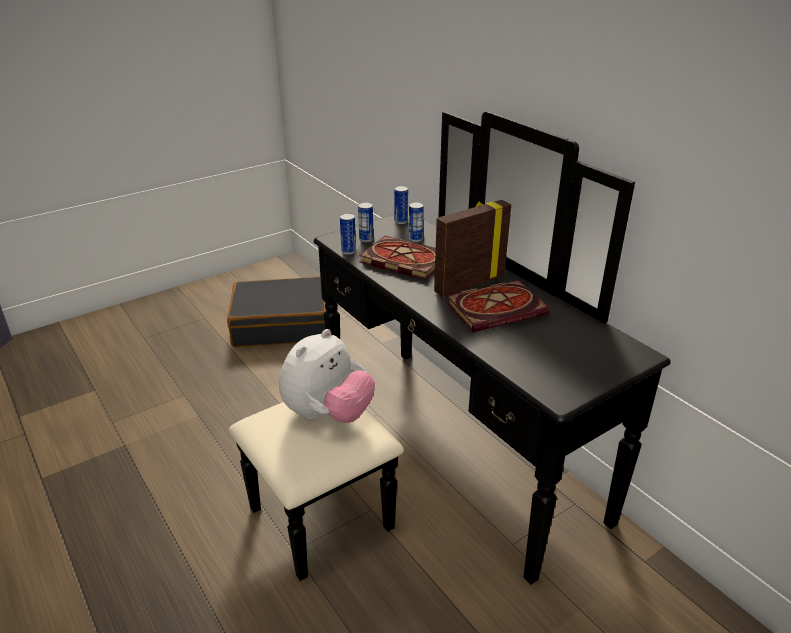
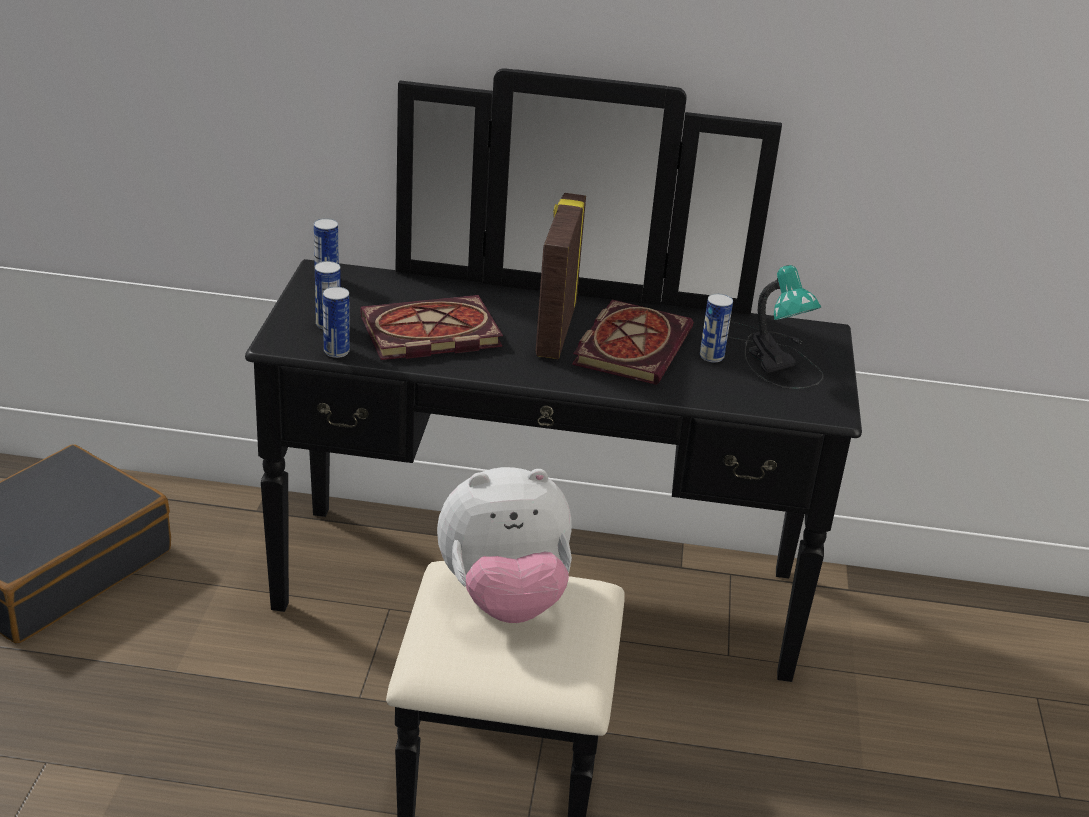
camera: 50 degrees left, 0 degrees up
(328, 414) = (504, 599): plush toy -> plush toy turned 90 degrees clockwise
(415, 239) = (392, 297): can -> can (711, 356)
(575, 349) = (769, 355): none -> table lamp

